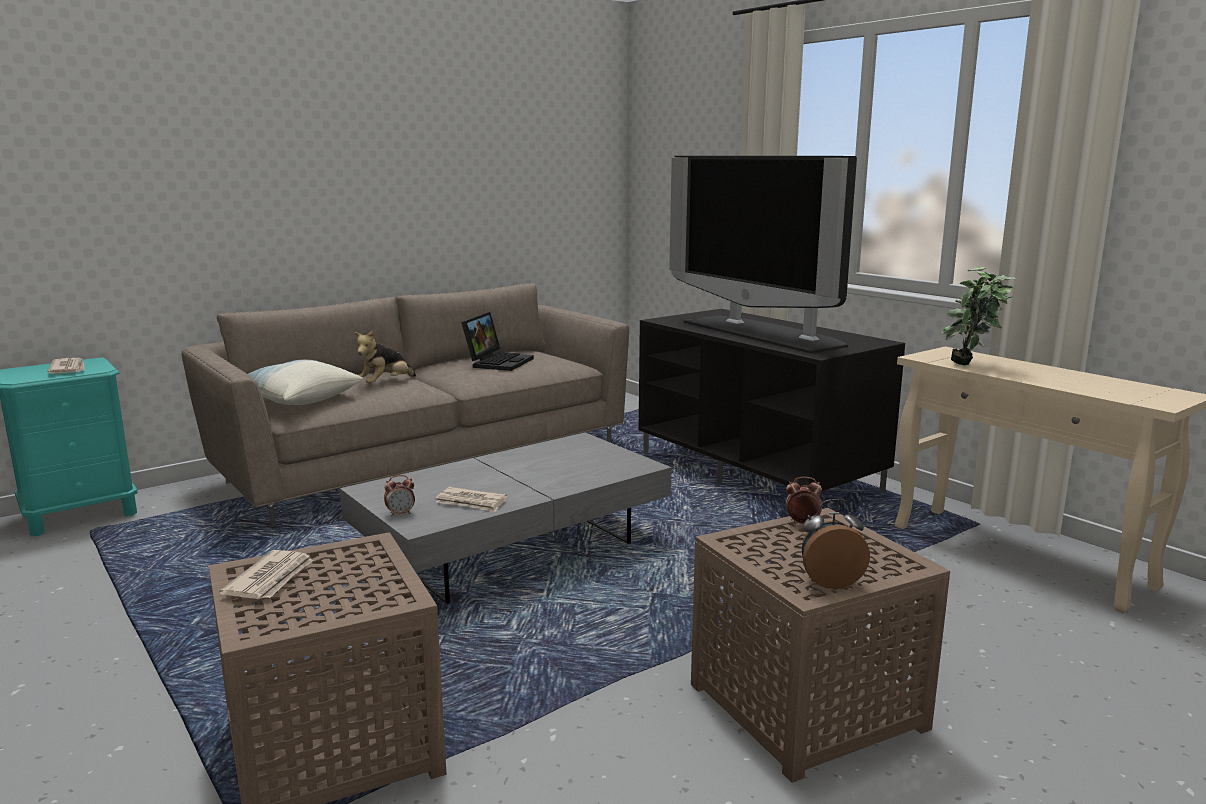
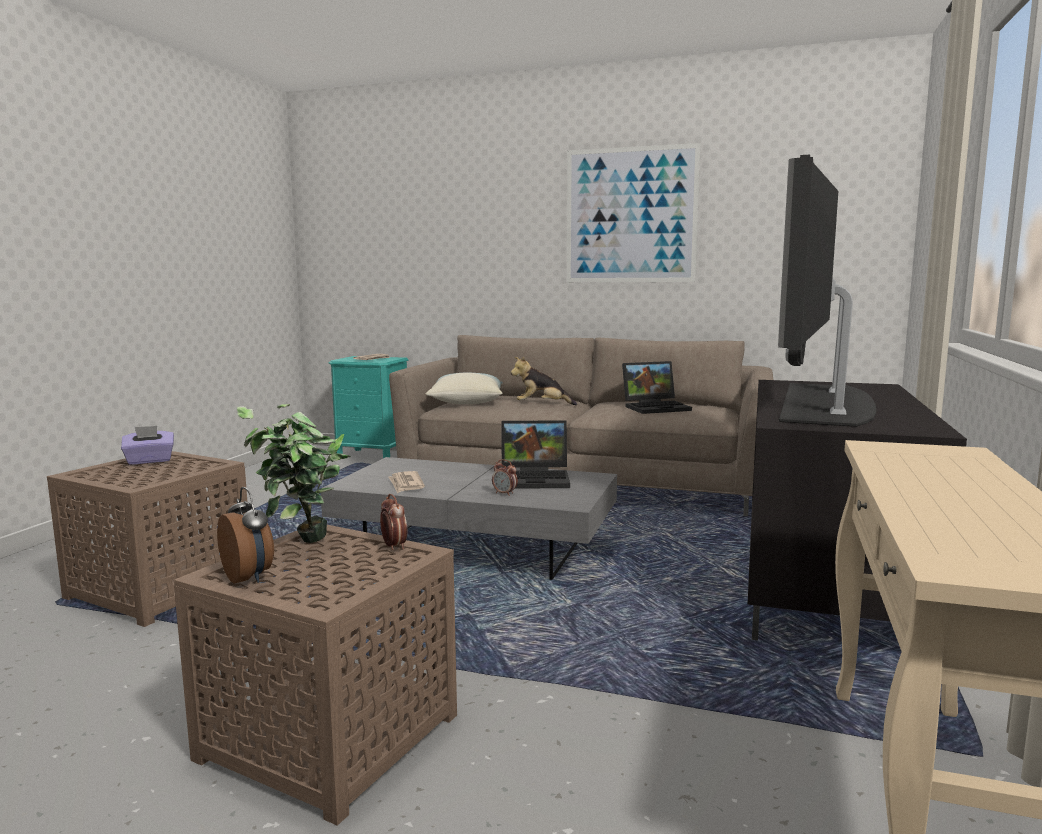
camera: 55 degrees right, 5 degrees down
(271, 579) = (149, 461): newspaper -> purple tissue box
(398, 152) = (630, 215): none -> picture
(400, 513) = (361, 476): alarm clock -> alarm clock (505, 494)
(550, 457) = (536, 479): none -> laptop
(971, 366) = (896, 465): potted plant -> potted plant (300, 545)

